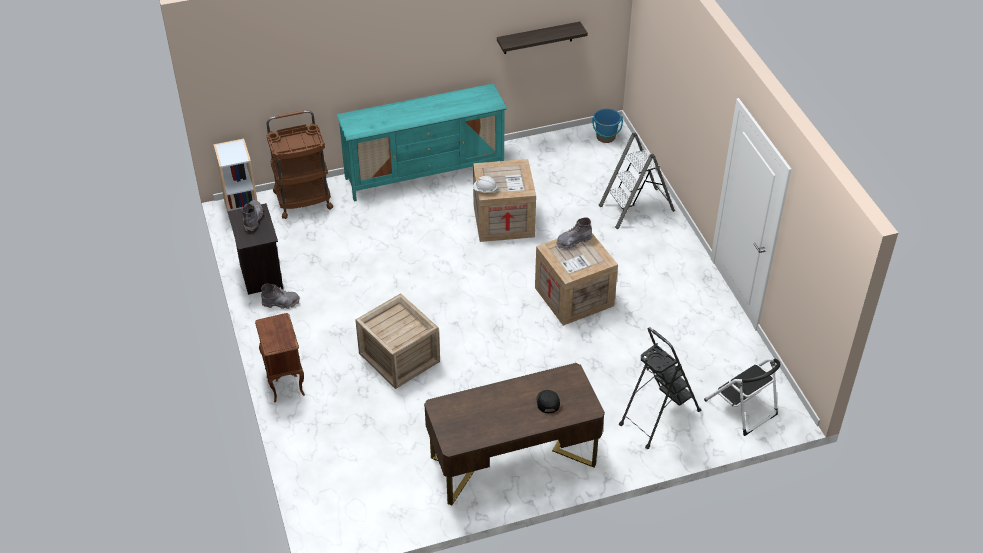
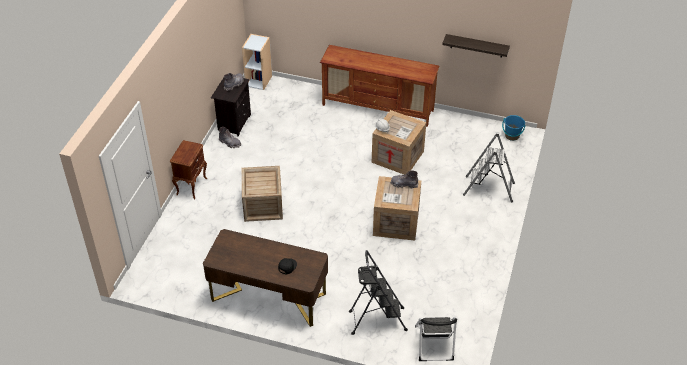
camera: 35 degrees right, 0 degrees up
(303, 200) = (295, 92): brown cart -> none
(424, 173) = (378, 107): turquoise dresser -> brown dresser

